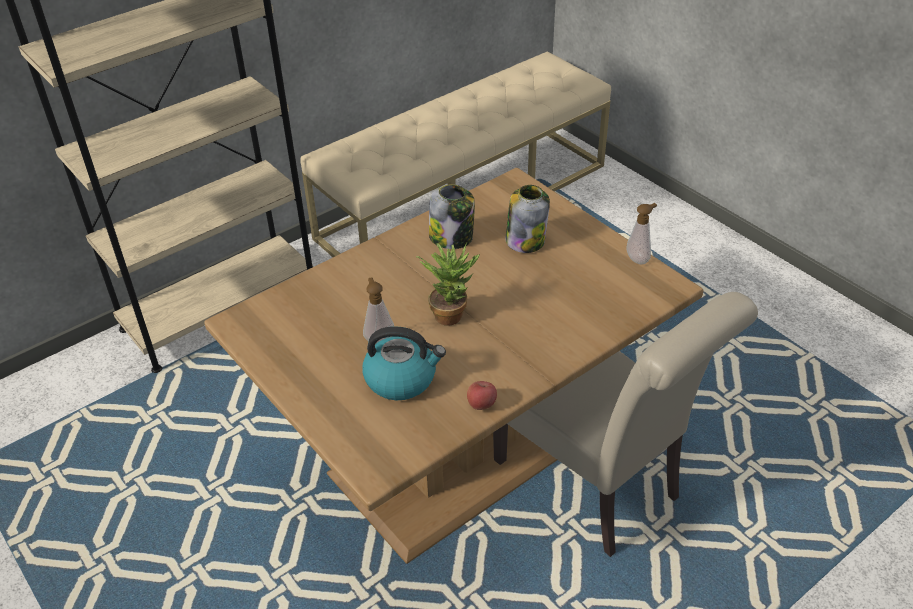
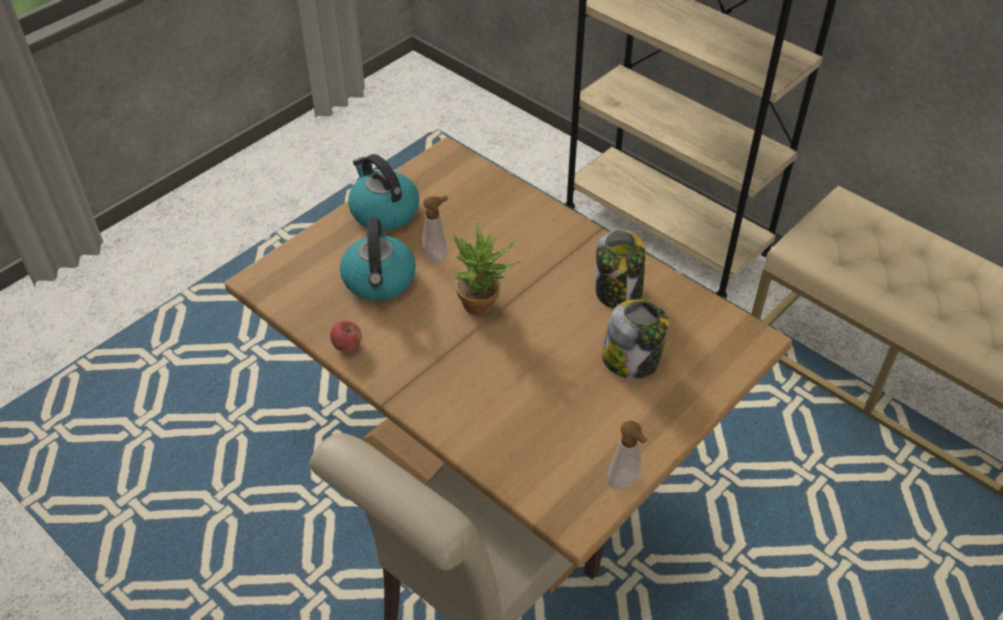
camera: 80 degrees right, 5 degrees up
(304, 372) = (383, 211): none -> kettle

